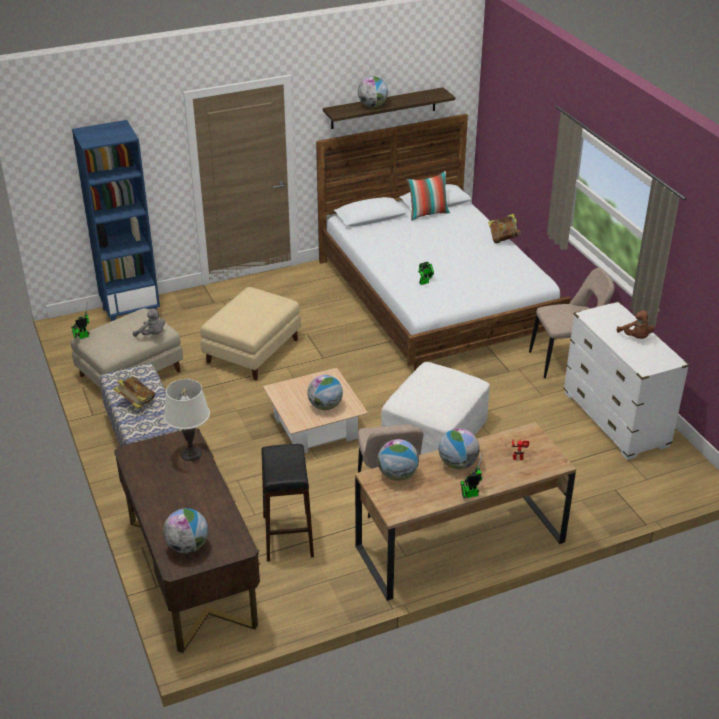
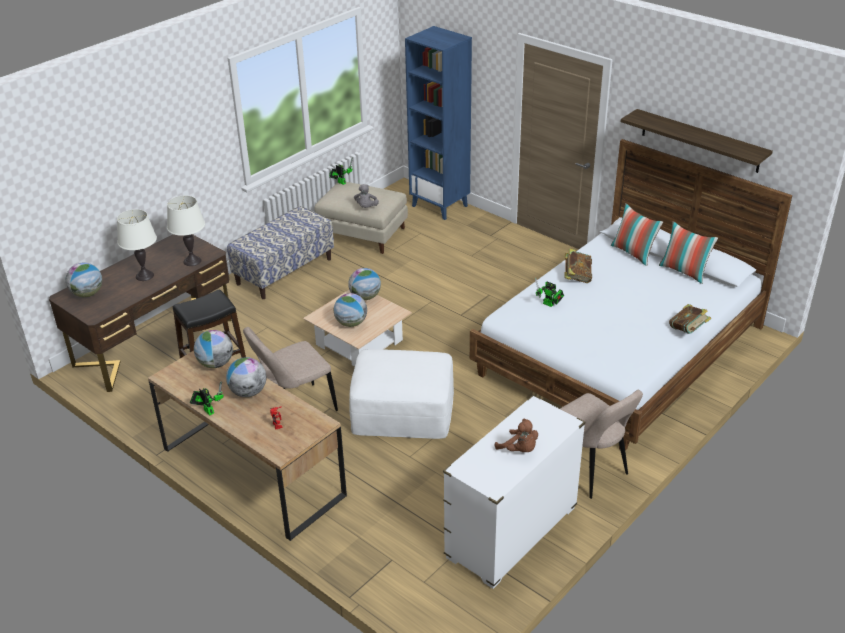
camera: 65 degrees right, 0 degrees up
(136, 402) = (276, 231): book -> book (577, 277)
(189, 494) = (144, 276): none -> white table lamp
(253, 351) = (439, 277): beige ottoman -> none
(372, 106) = (673, 128): globe -> globe (365, 297)
(384, 224) = (633, 253): none -> pillow
(635, 337) = (519, 450): brown plush toy -> brown plush toy turned 90 degrees counterclockwise

